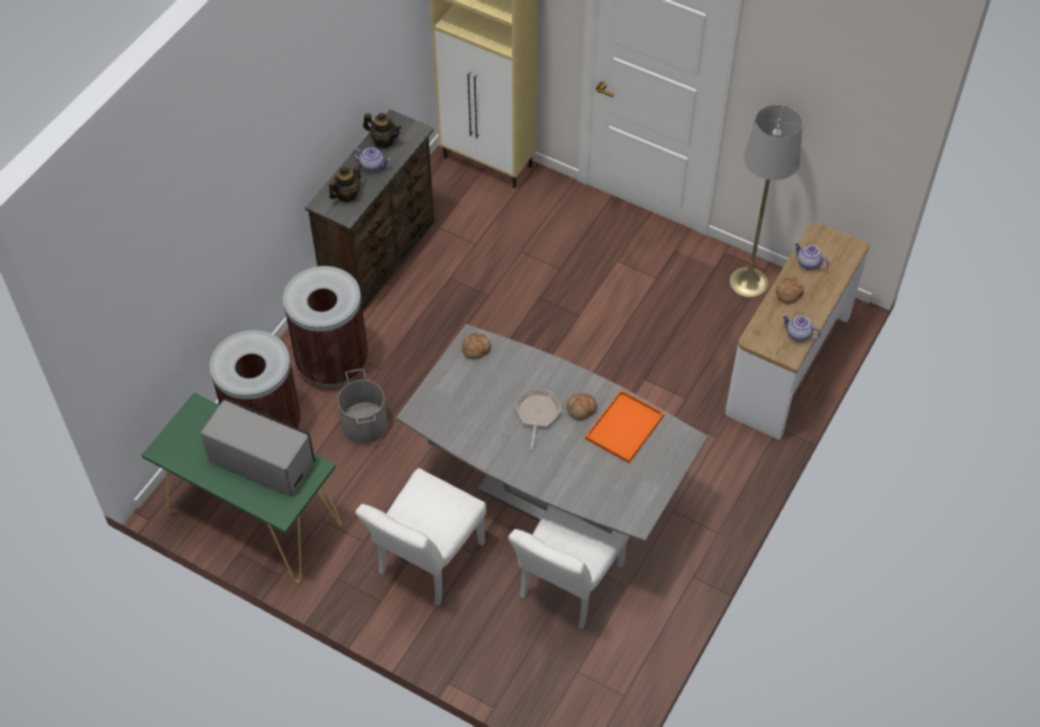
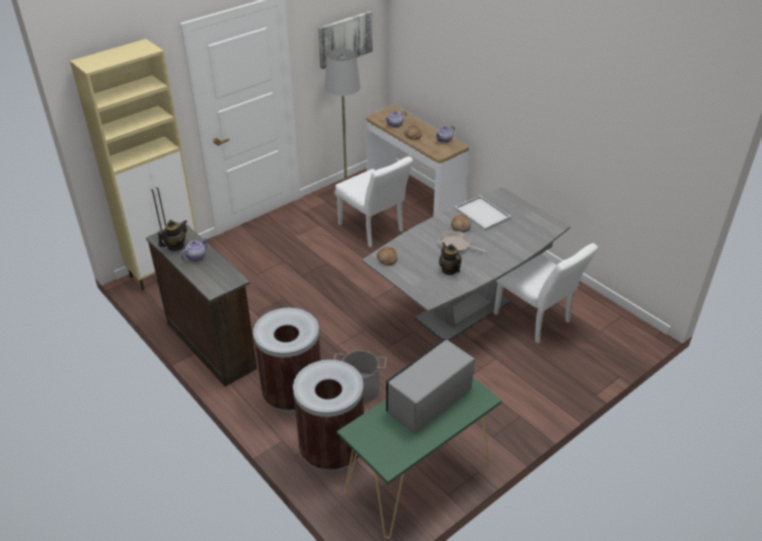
camera: 70 degrees left, 15 degrees down
(347, 195) = (215, 275): teapot -> teapot (449, 270)
(426, 564) = (496, 383): white chair -> white chair (374, 230)
(624, 428) = (483, 214): orange tray -> white tray
(831, 108) = (345, 39): none -> picture

